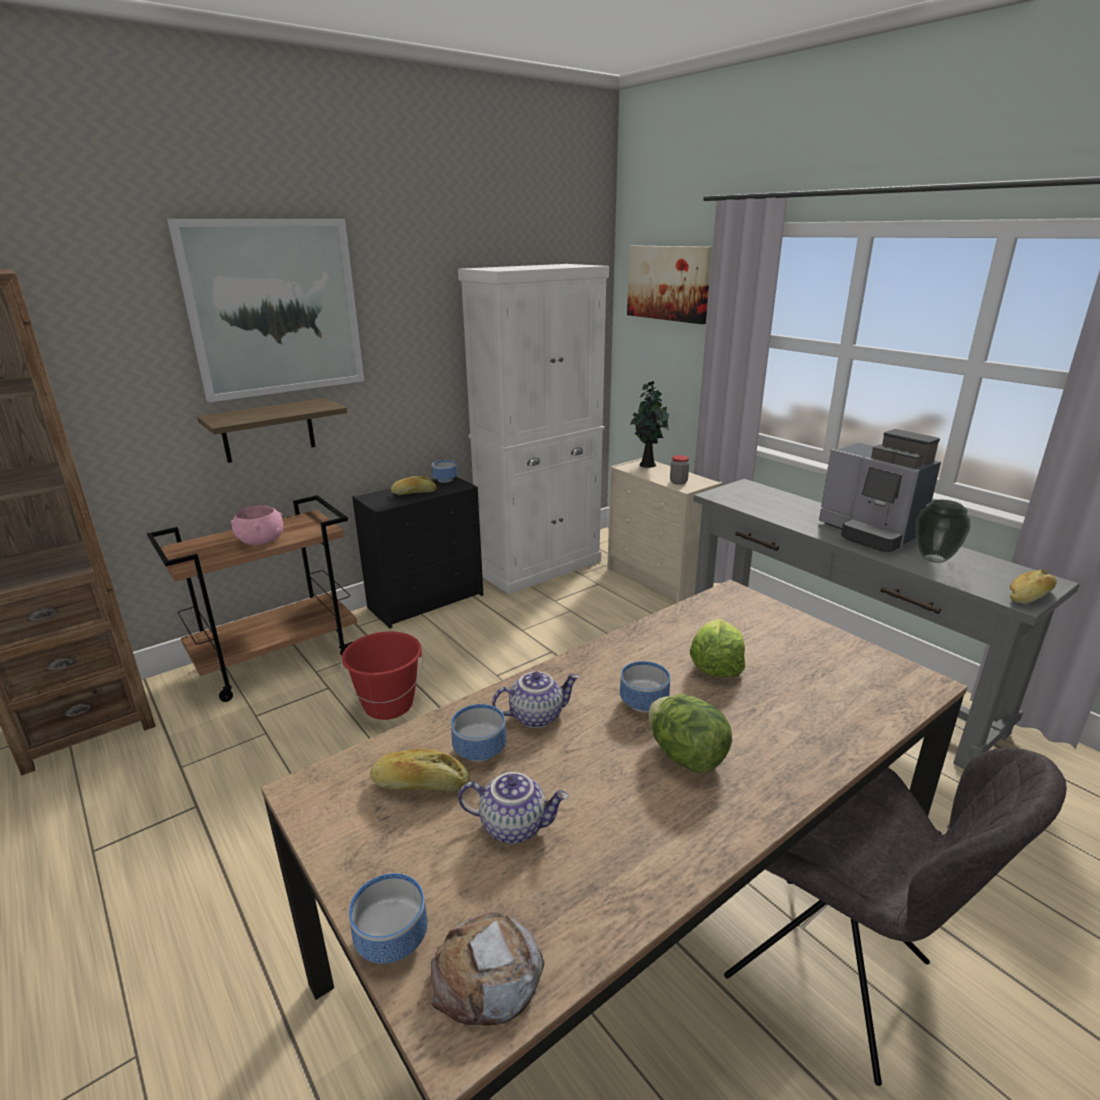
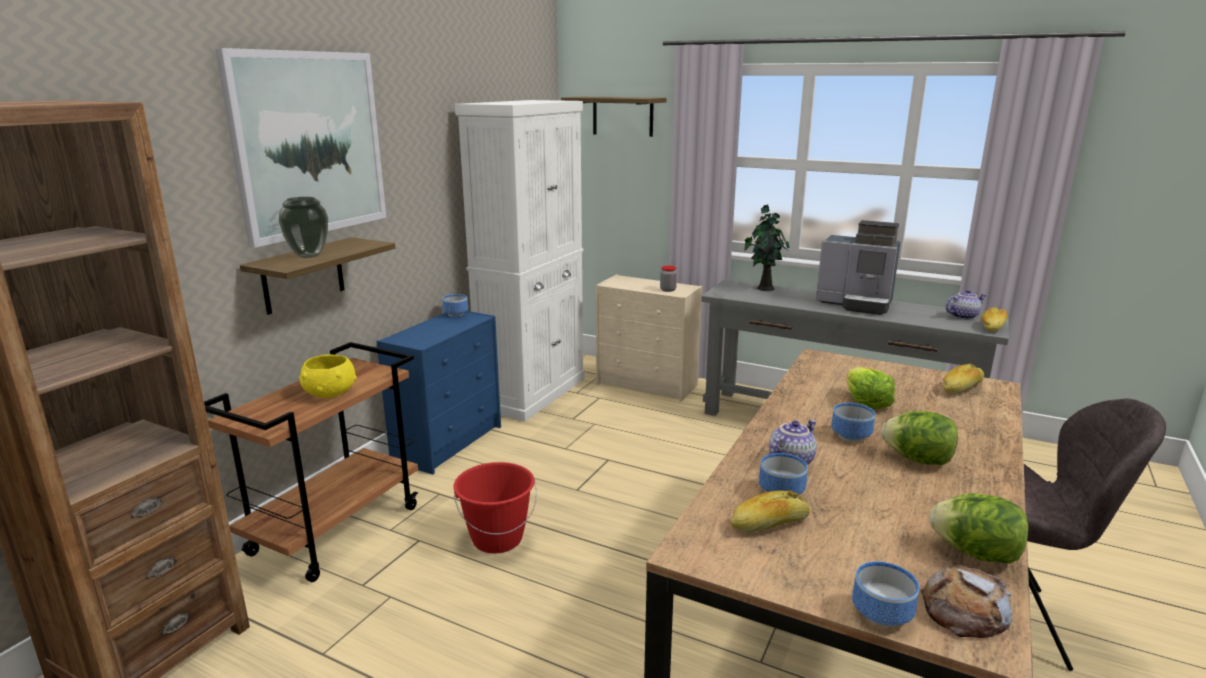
camera: 25 degrees left, 5 degrees down
(260, 541) = (329, 393): pink bowl -> yellow bowl
(414, 493) = (438, 329): bread -> bread (961, 388)
(427, 601) = (449, 442): black dresser -> blue dresser
(514, 825) = (867, 528): teapot -> teapot (963, 316)
(596, 906) = (975, 554): none -> lettuce
(646, 464) = (624, 279): potted plant -> potted plant (764, 288)
(668, 283) = (622, 116): picture -> shelf
(933, 559) = (914, 314): vase -> vase (308, 256)

